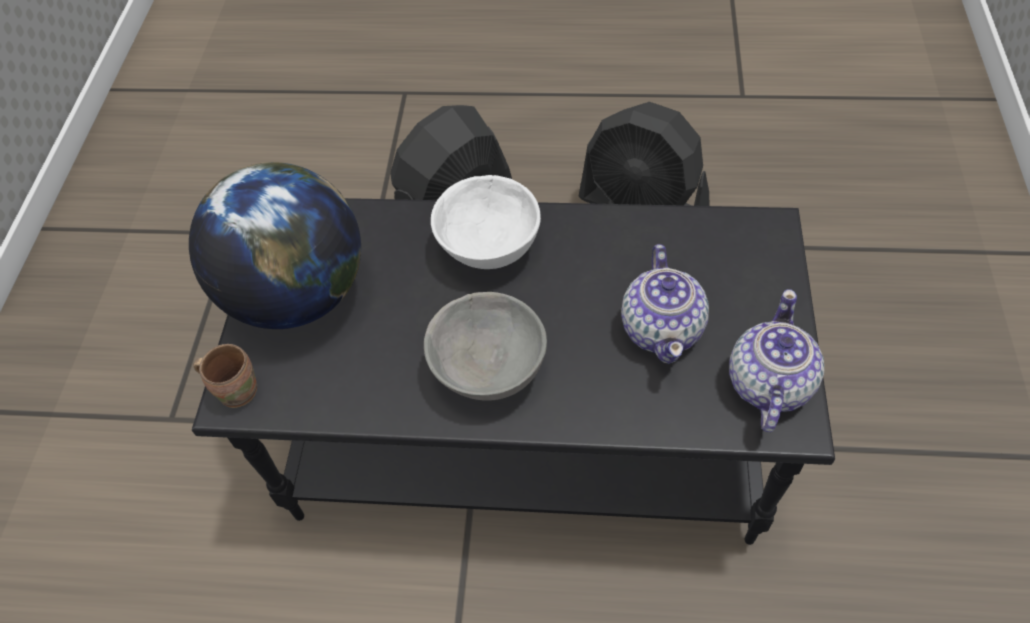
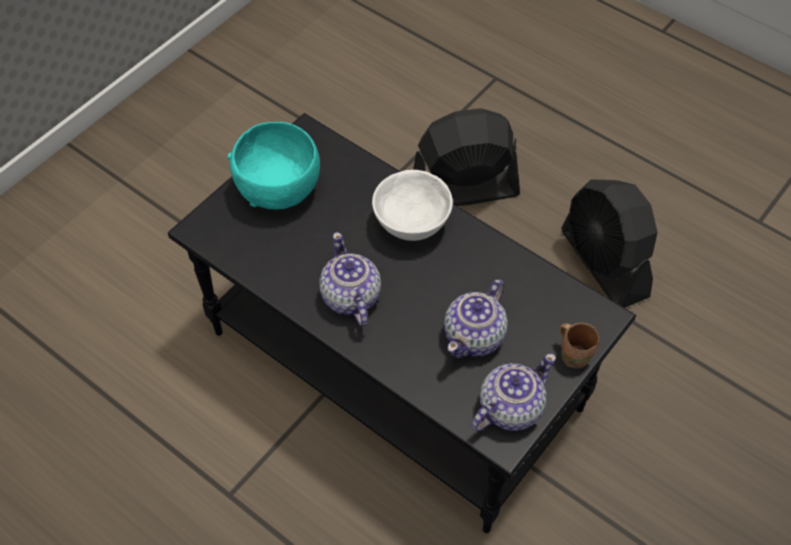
camera: 30 degrees right, 0 degrees up
(237, 389) = (206, 224): brown mug -> brown mug (575, 354)
(298, 294) = (278, 187): globe -> turquoise bowl
(488, 371) = (350, 298): grey bowl -> teapot

